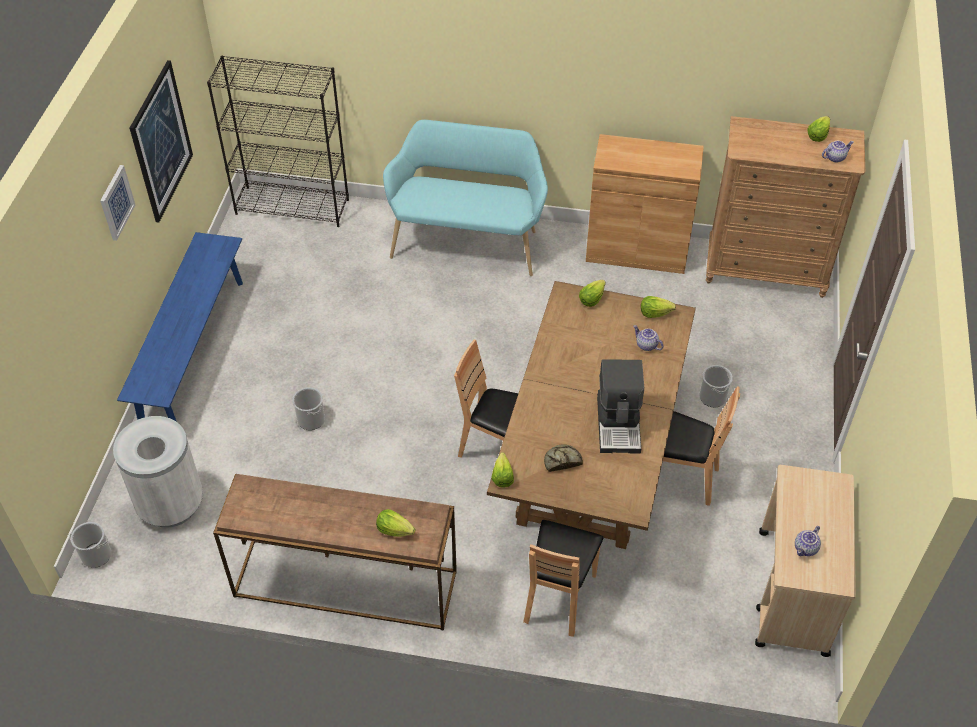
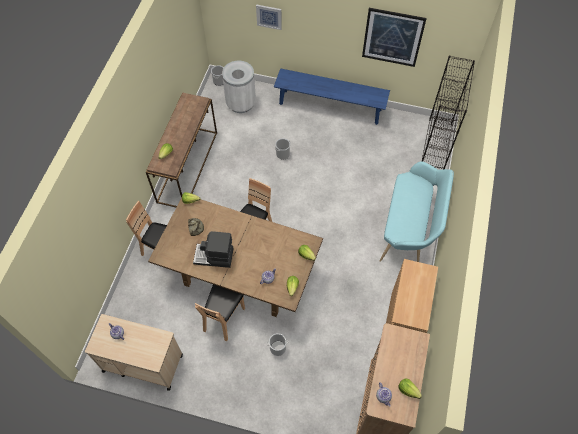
camera: 95 degrees right, 10 degrees up
(116, 202) = (336, 19): picture -> picture (269, 16)

